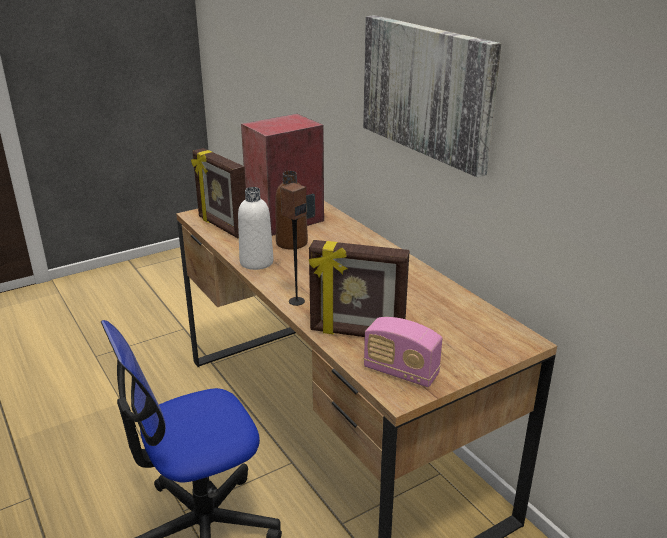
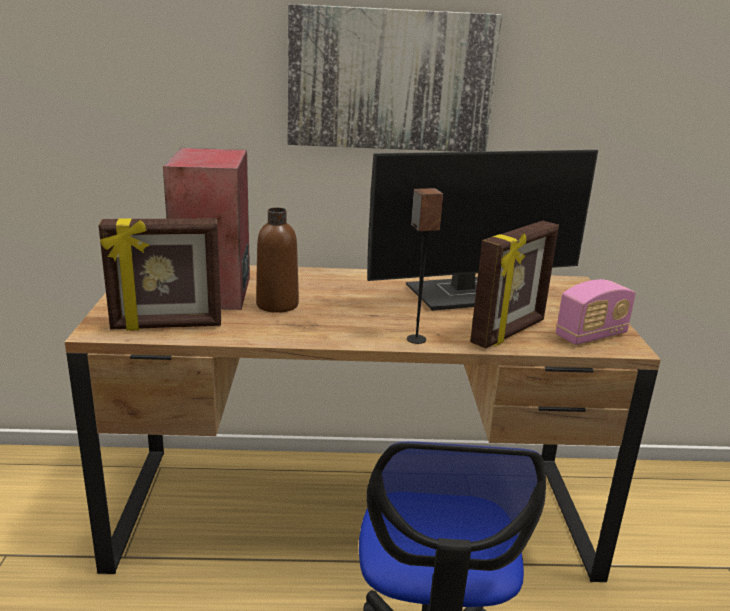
camera: 60 degrees left, 5 degrees down
(256, 262) = (297, 333): white bottle -> none
(412, 299) = (467, 294): none -> monitor

